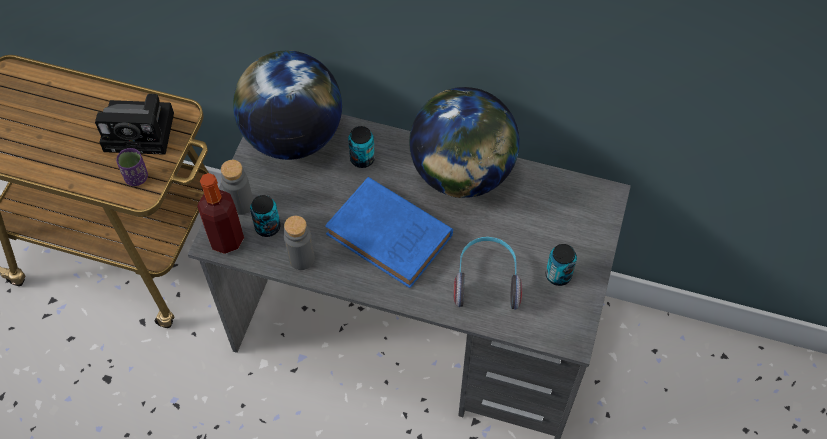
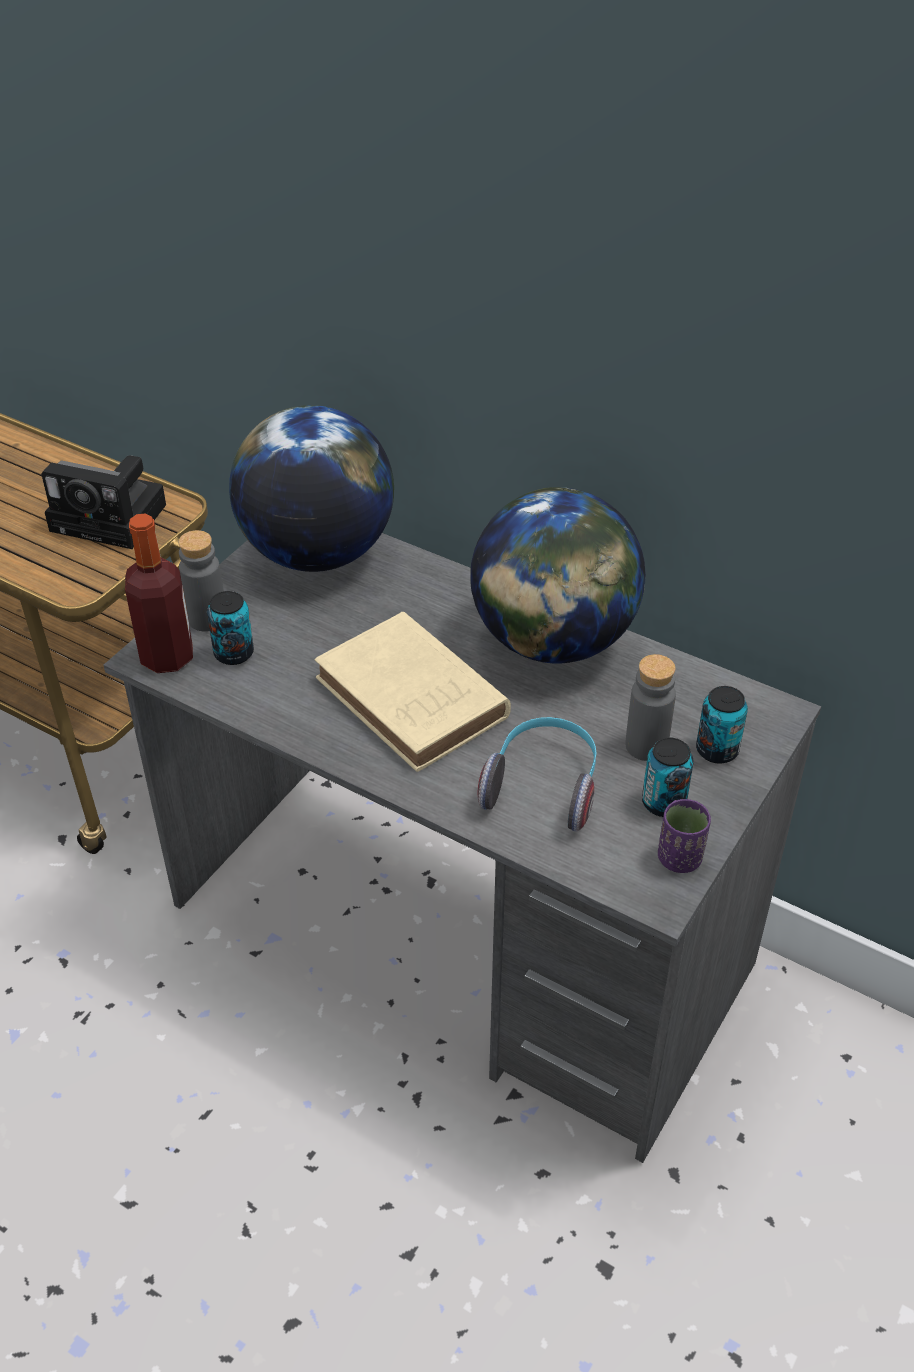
camera: 15 degrees right, 15 degrees down
(136, 177) = (80, 568): purple cup -> purple cup (679, 858)
(301, 258) = (266, 702): grey bottle -> grey bottle (646, 745)
(362, 159) = (408, 597): can -> can (717, 750)
(392, 237) = (415, 701): blue book -> beige book

